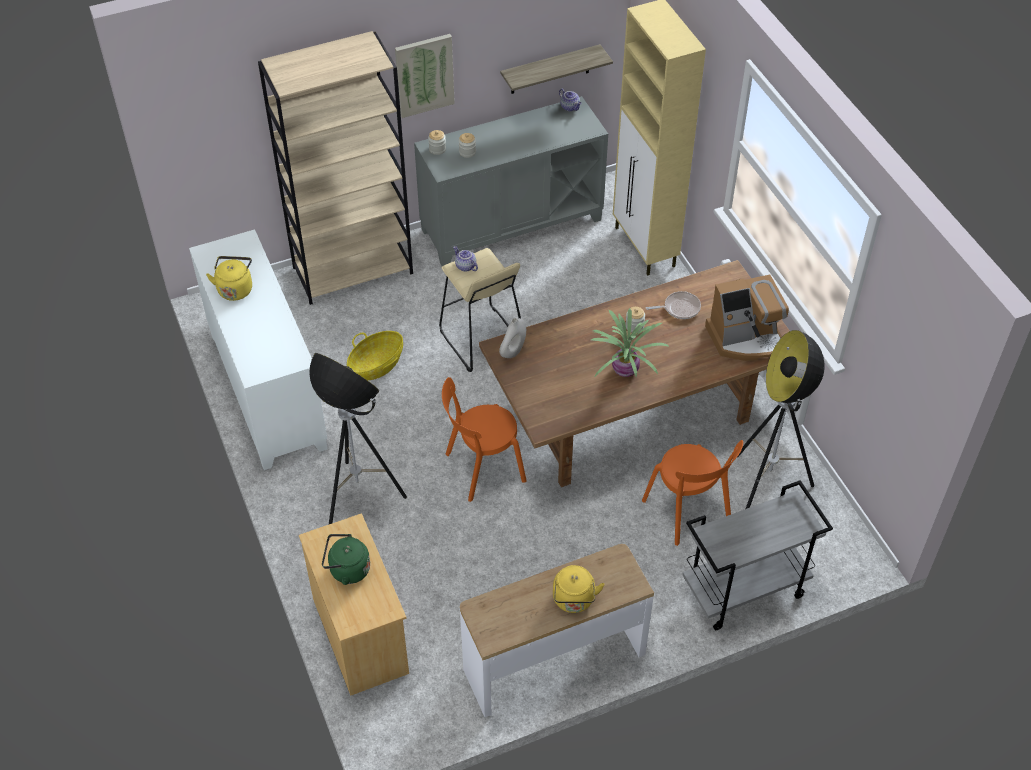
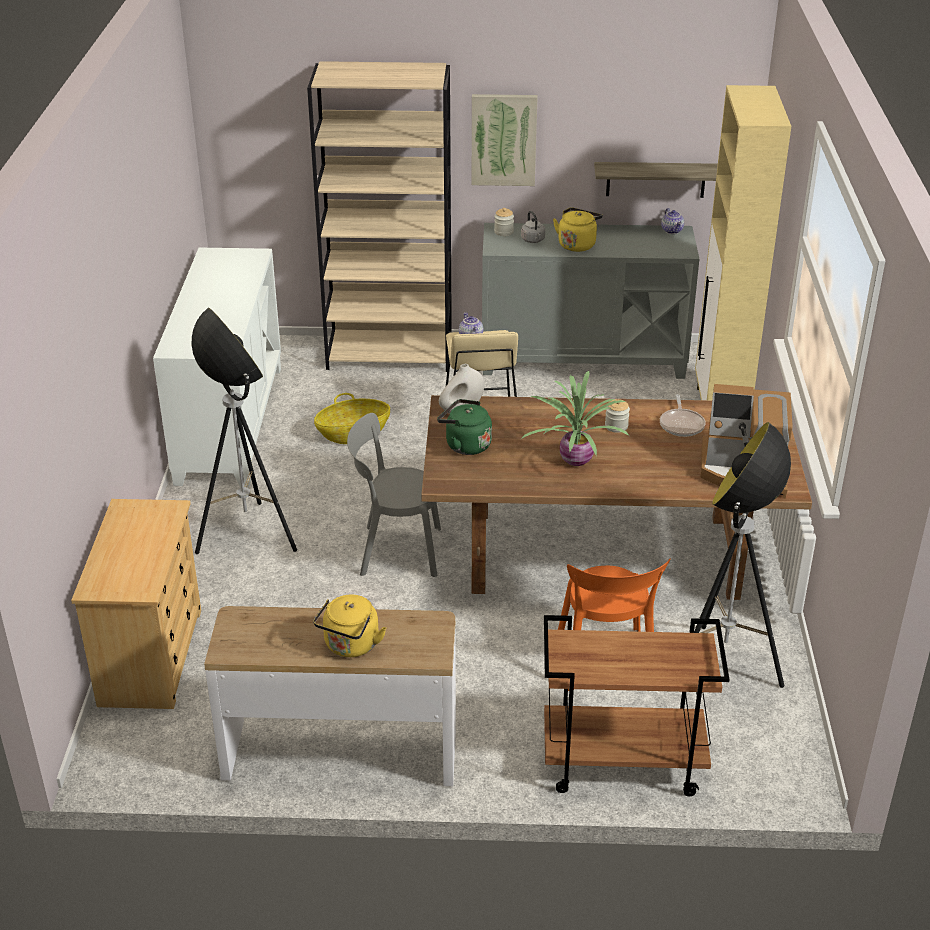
camera: 25 degrees right, 15 degrees down
(235, 288) = (213, 285): yellow kettle -> yellow kettle (577, 244)
(347, 570) = (132, 542): green kettle -> green kettle (465, 445)
(467, 152) = (533, 240): jar -> grey kettle
(481, 469) = (395, 551): orange chair -> grey chair
(679, 308) = (681, 424): frying pan -> frying pan turned 75 degrees clockwise
(743, 591) = (621, 764): grey cart -> brown cart

